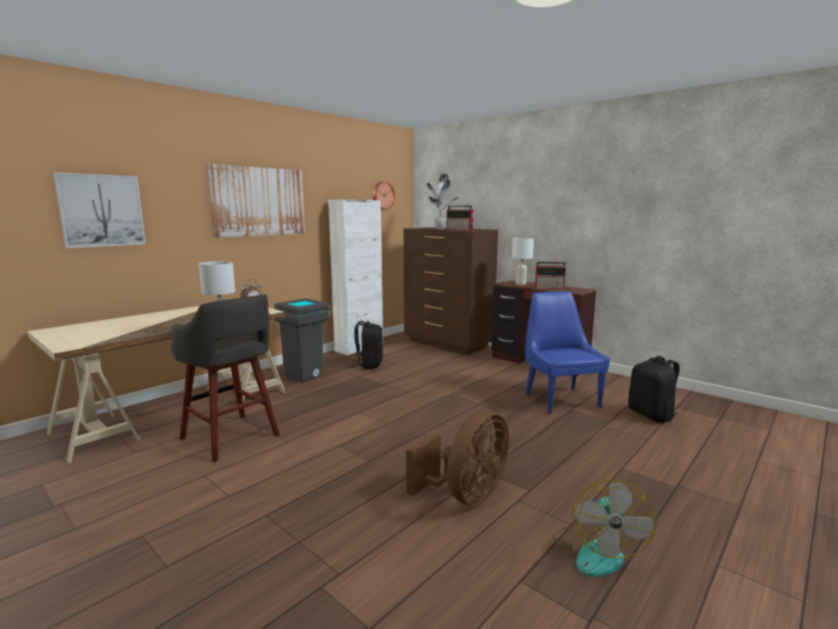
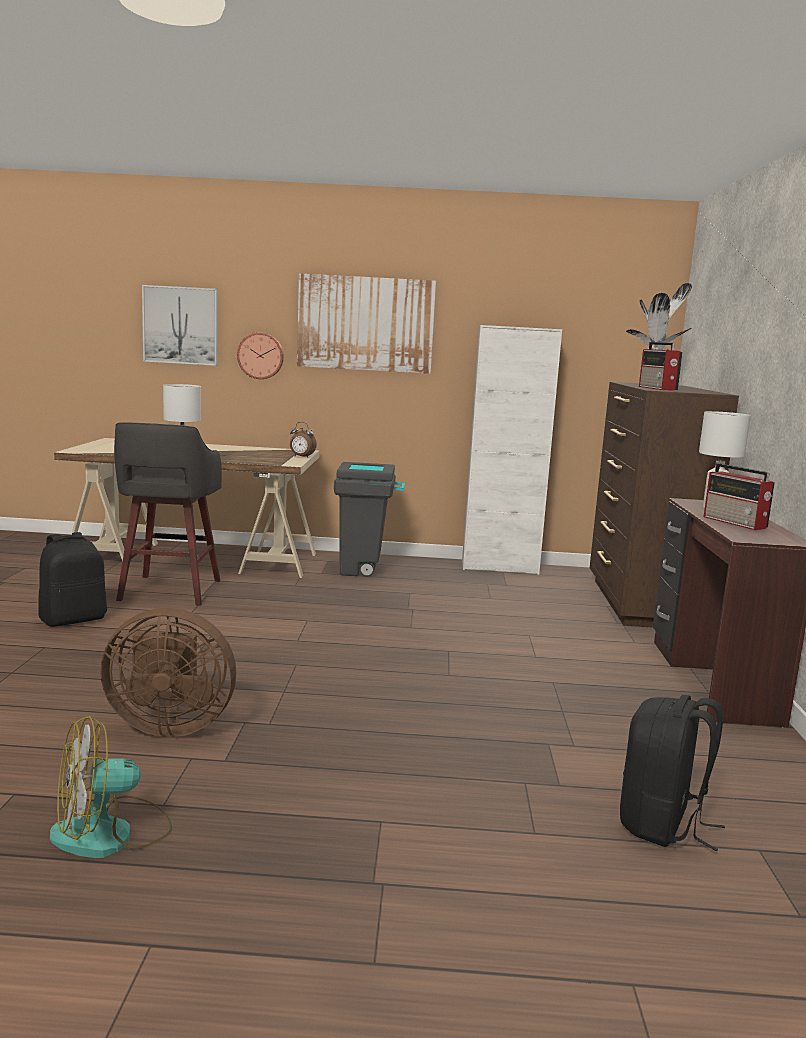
camera: 50 degrees right, 0 degrees up
(369, 365) = (455, 586): black backpack -> black backpack (73, 619)
(382, 195) = (601, 323): wall clock -> wall clock (261, 355)
(560, 399) = (574, 727): blue chair -> none

